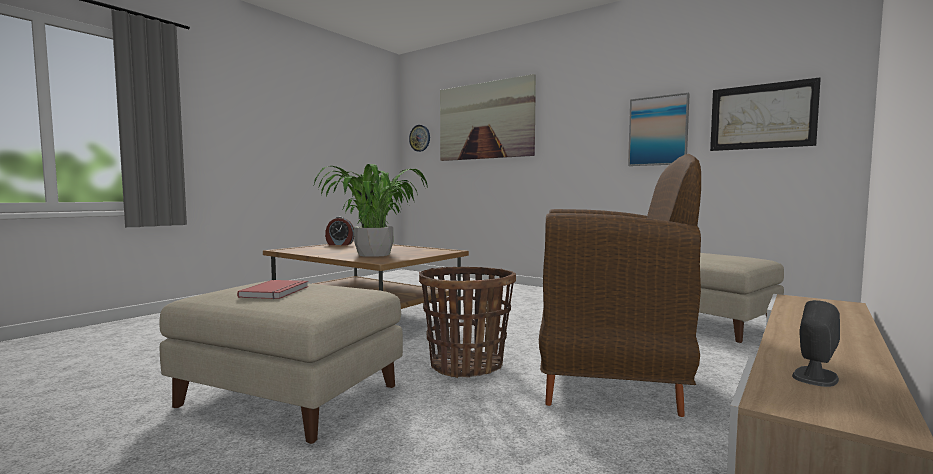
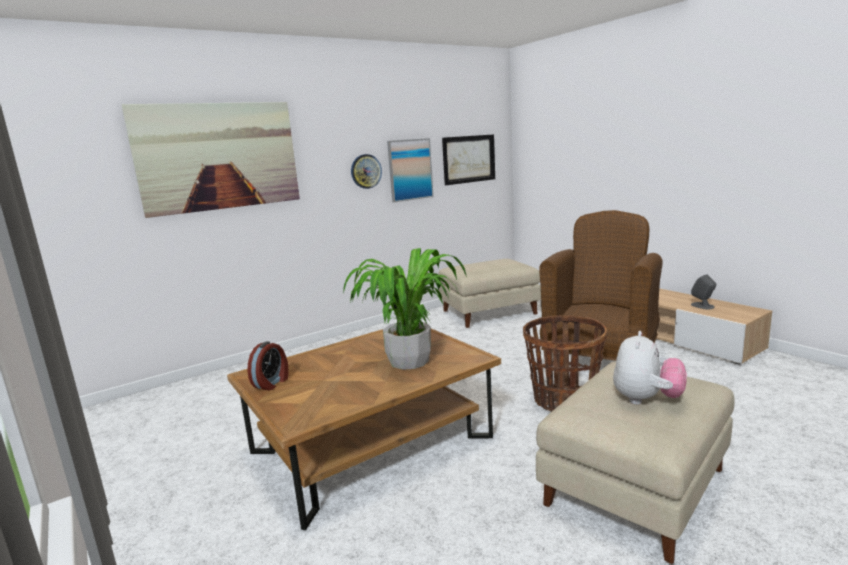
camera: 70 degrees left, 10 degrees up
(277, 292) = (646, 400): red book -> plush toy
(420, 138) = (81, 183): wall clock -> wall clock (366, 171)

